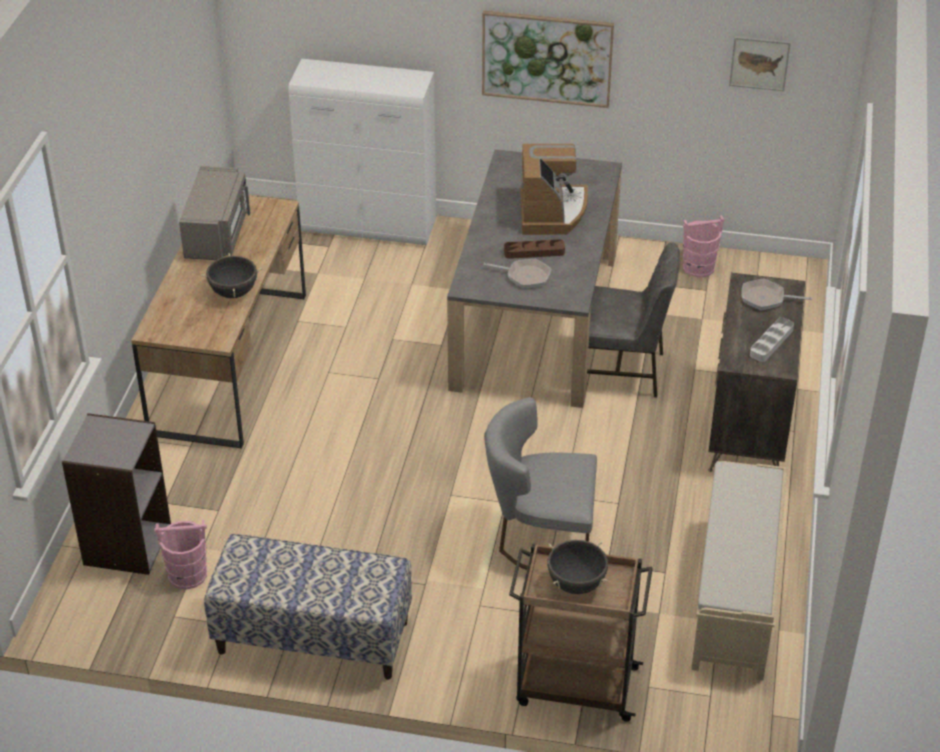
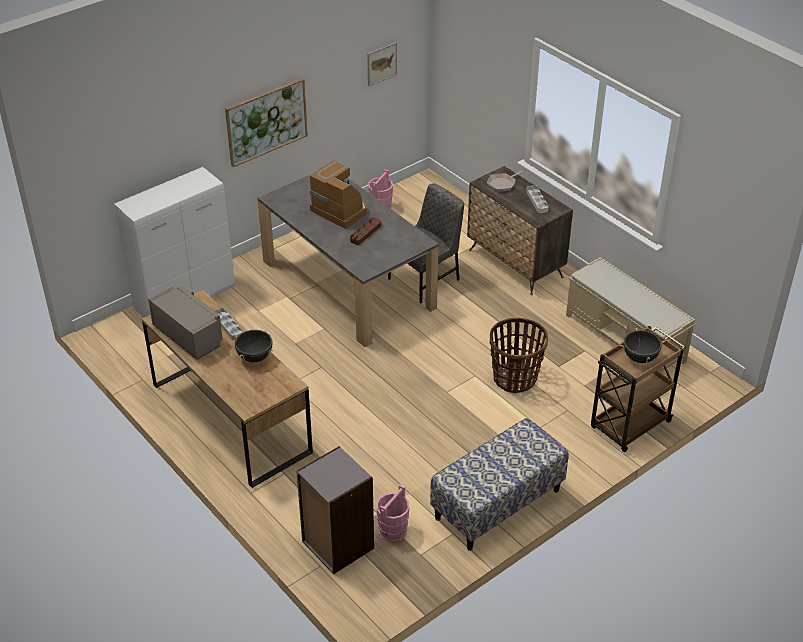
camera: 50 degrees left, 0 degrees up
(261, 248) = (228, 326): none -> grey tray
(525, 276) = (382, 247): frying pan -> none
(540, 538) = (515, 378): grey chair -> basket

